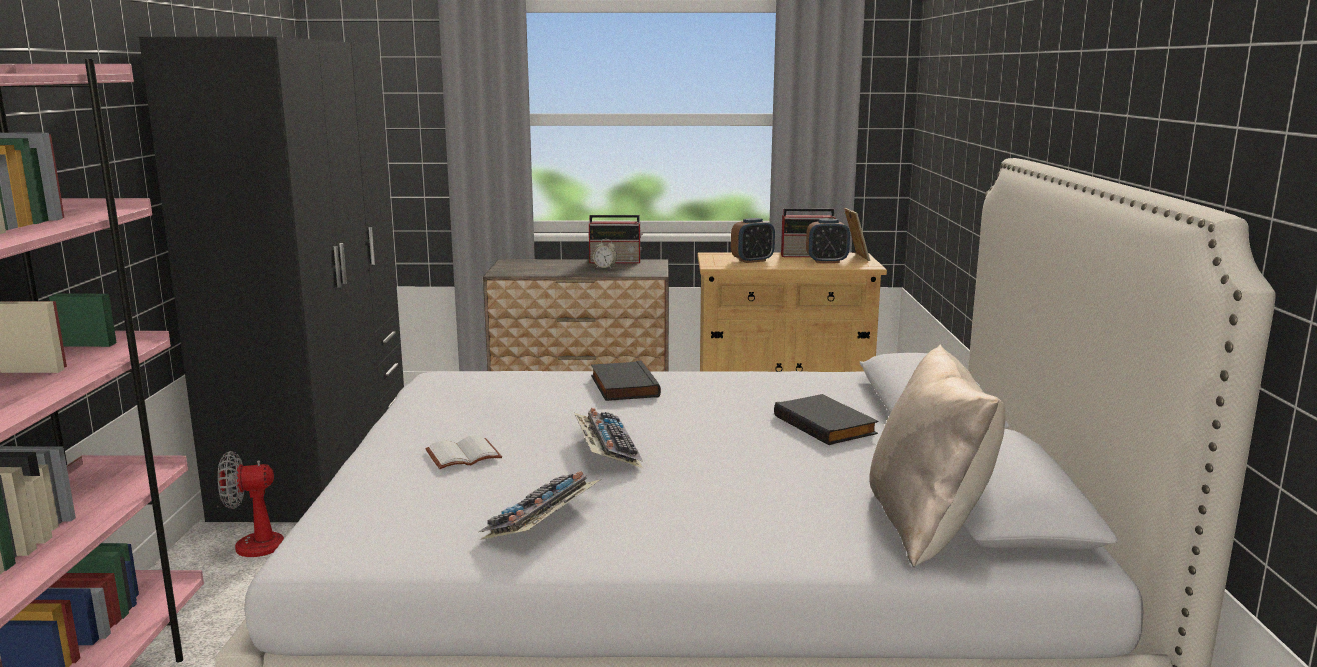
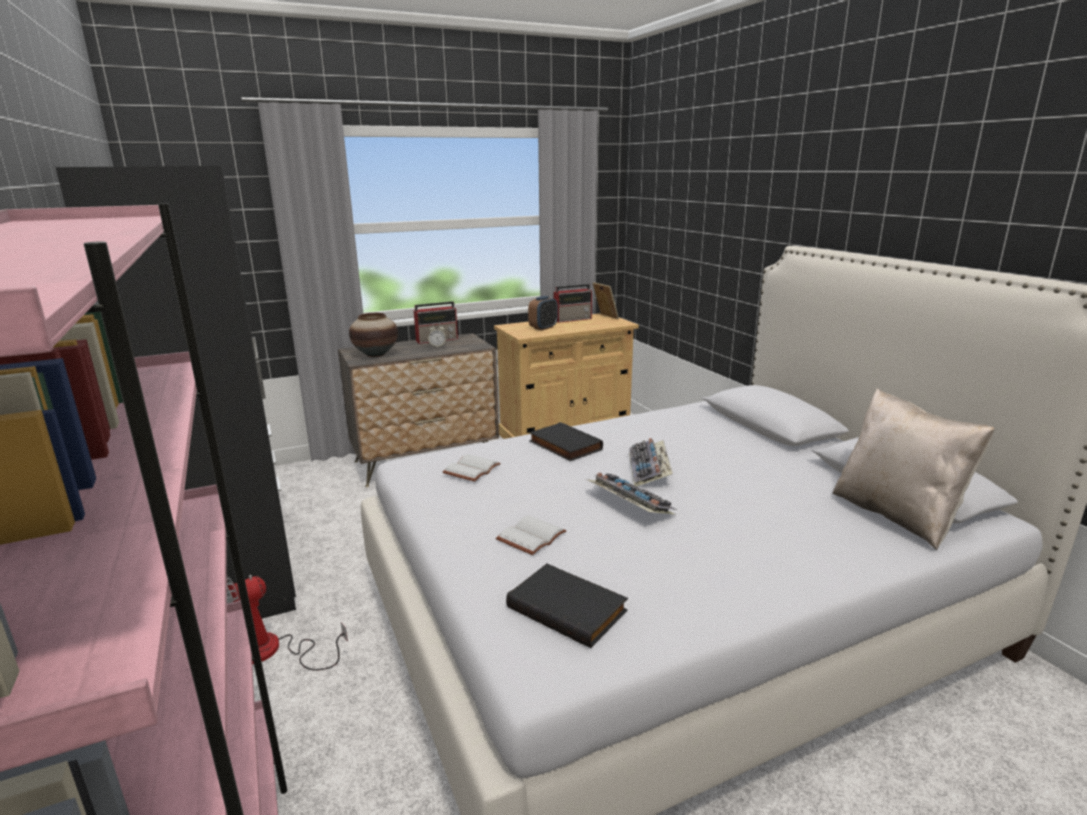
camera: 25 degrees left, 5 degrees up
(489, 390) = (472, 470): none -> white book
(527, 268) = (375, 354): none -> vase
(542, 521) = (672, 581): keyboard -> keyboard (649, 470)
(826, 261) = (592, 322): alarm clock -> none
(827, 425) = (735, 450): black book -> black book (569, 608)

